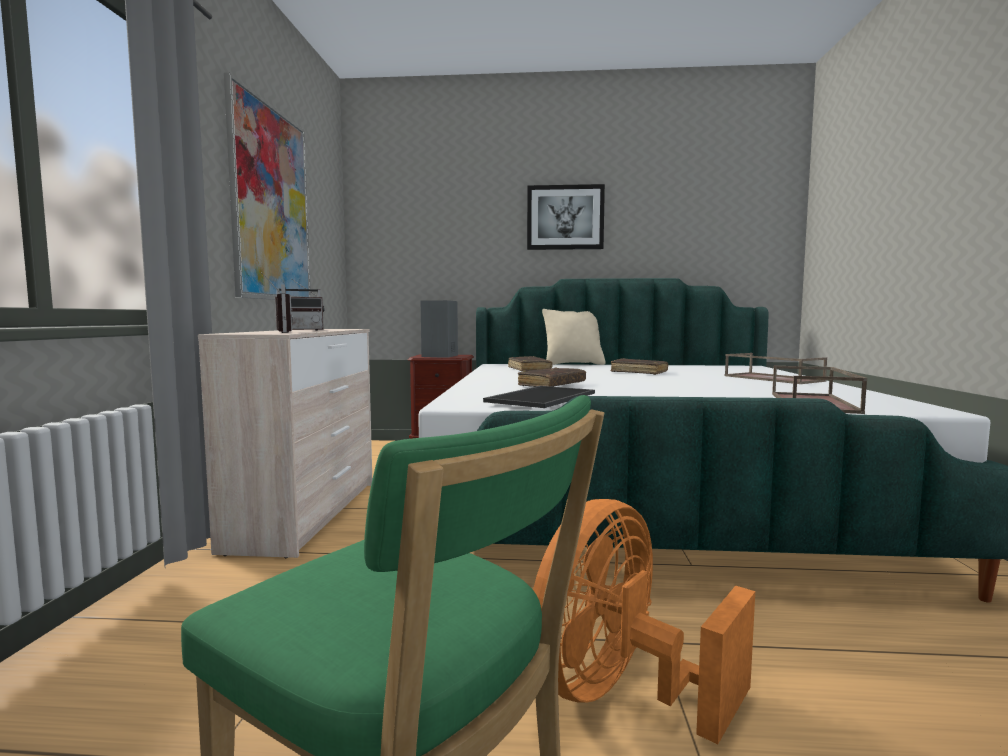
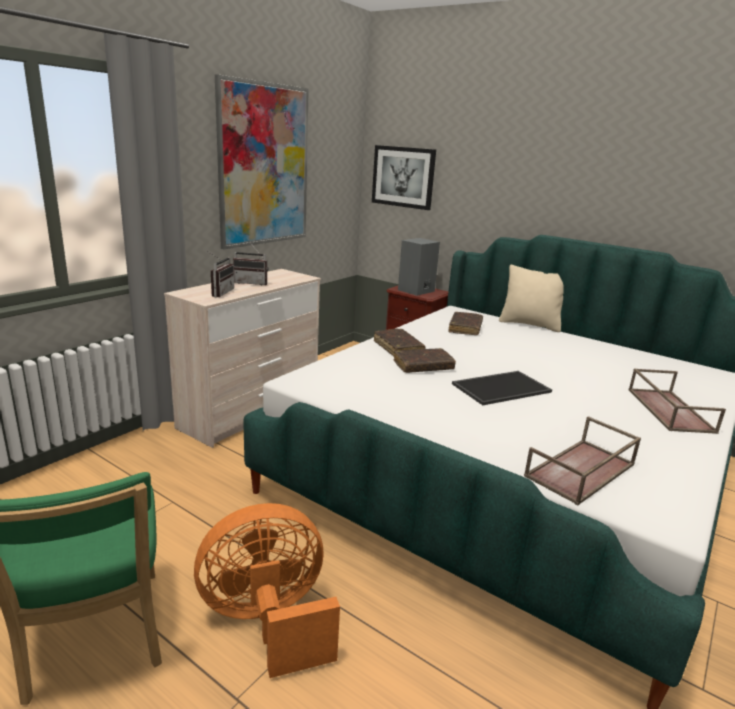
camera: 30 degrees right, 15 degrees up
(540, 397) = (361, 390): tray -> tray (501, 387)
(565, 217) = (558, 168): picture -> picture (403, 177)
(639, 372) = (556, 359): brown book -> brown book (398, 348)

